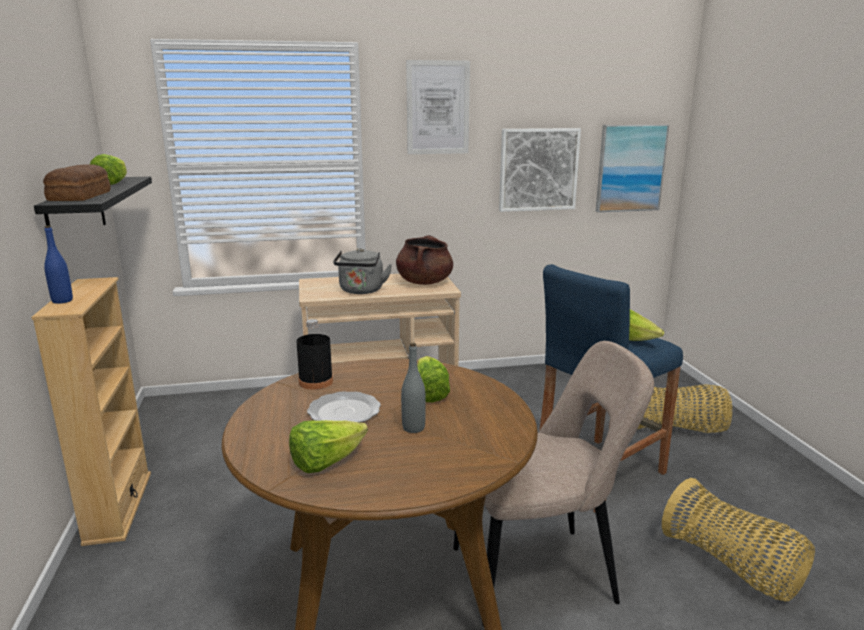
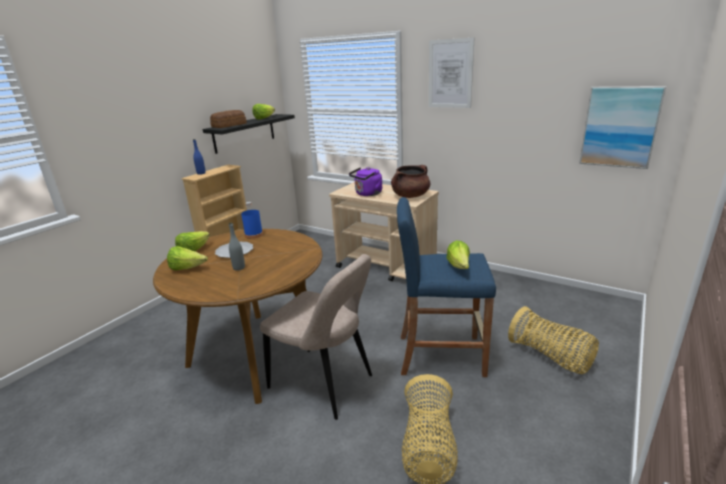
camera: 45 degrees right, 5 degrees up
(316, 382) = (254, 235): black bottle -> blue bottle
(361, 291) = (367, 194): grey kettle -> purple kettle
(428, 393) = (277, 255): lettuce -> lettuce (194, 250)
(538, 169) = (527, 123): picture -> none

